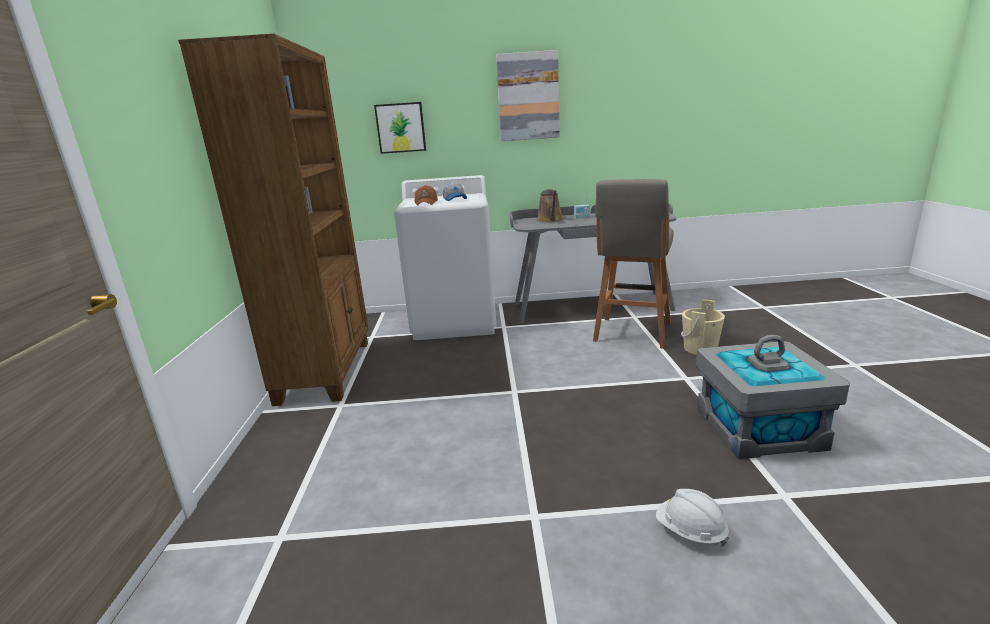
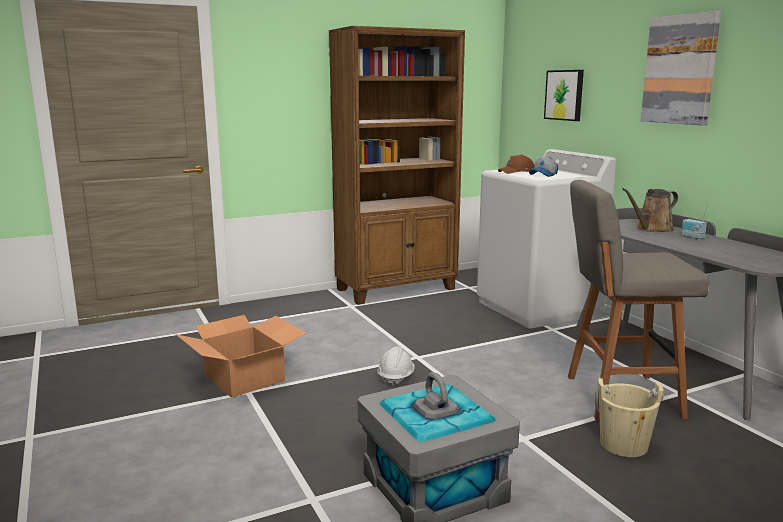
camera: 65 degrees right, 5 degrees down
(489, 515) = (244, 377): none -> cardboard box
(690, 531) = (247, 452): white hard hat -> white hard hat (396, 378)

